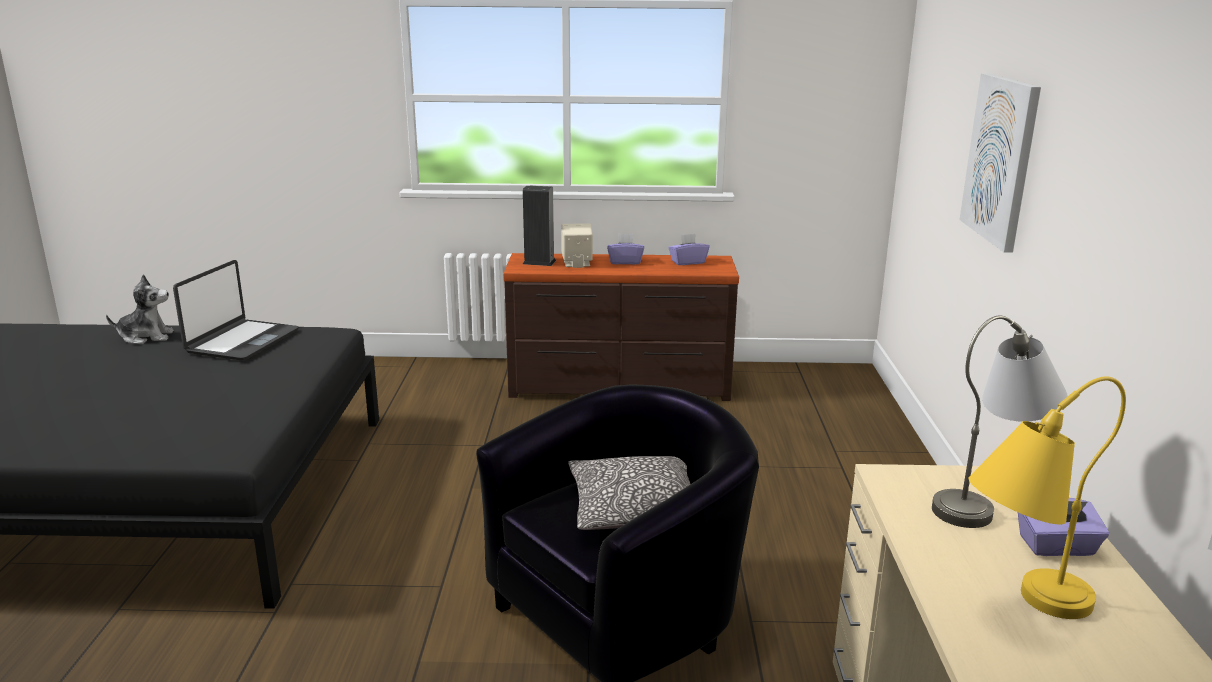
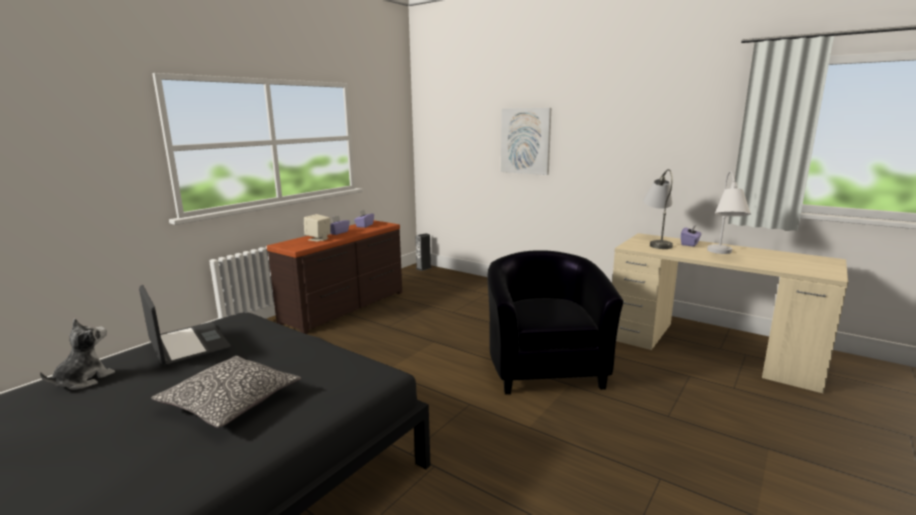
camera: 55 degrees left, 5 degrees down
(539, 262) = (297, 244): speaker -> speaker (423, 268)
(634, 509) = (550, 306): pillow -> pillow (231, 402)
(1018, 607) = (722, 255): yellow table lamp -> white table lamp

